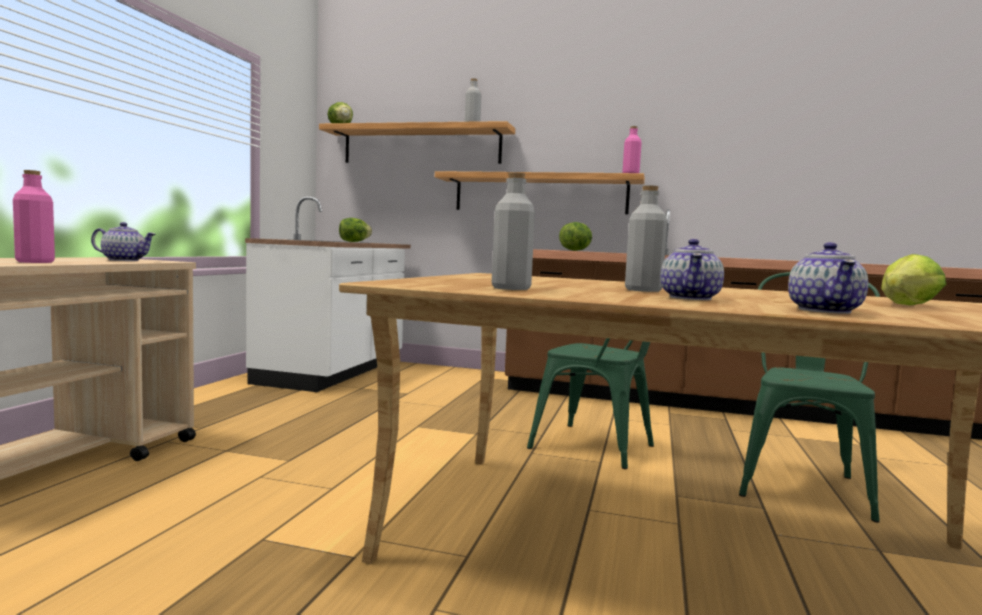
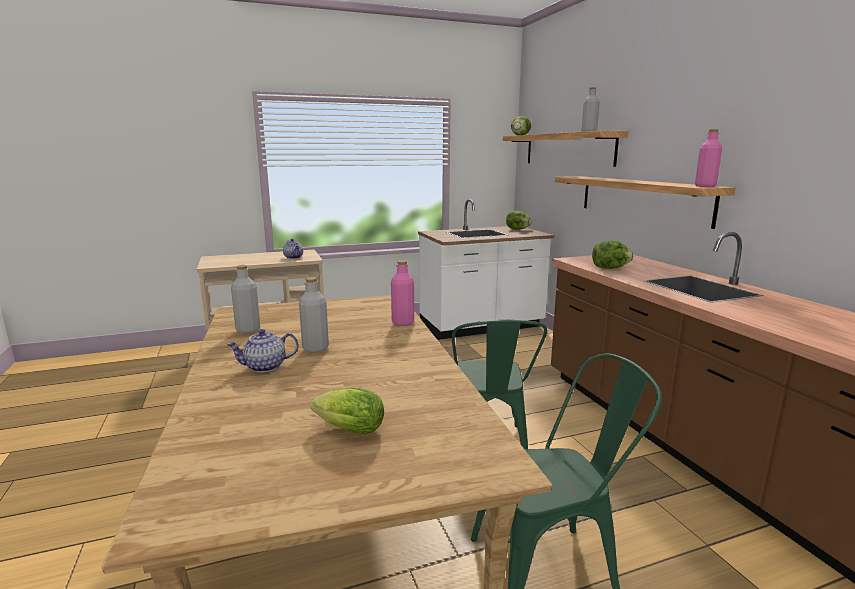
camera: 55 degrees right, 10 degrees up
(35, 262) = (242, 261): pink bottle -> pink bottle (403, 322)
(826, 311) = (223, 406): teapot -> none

